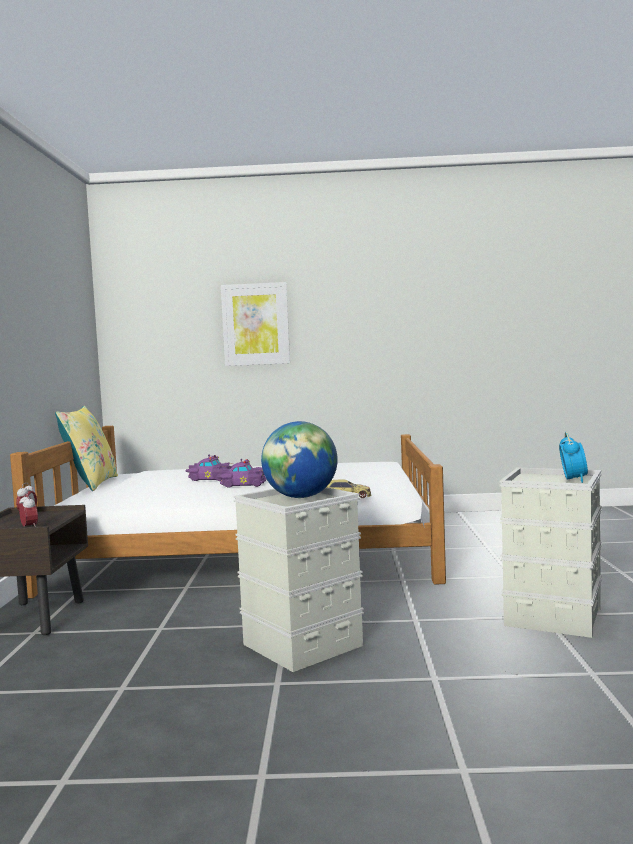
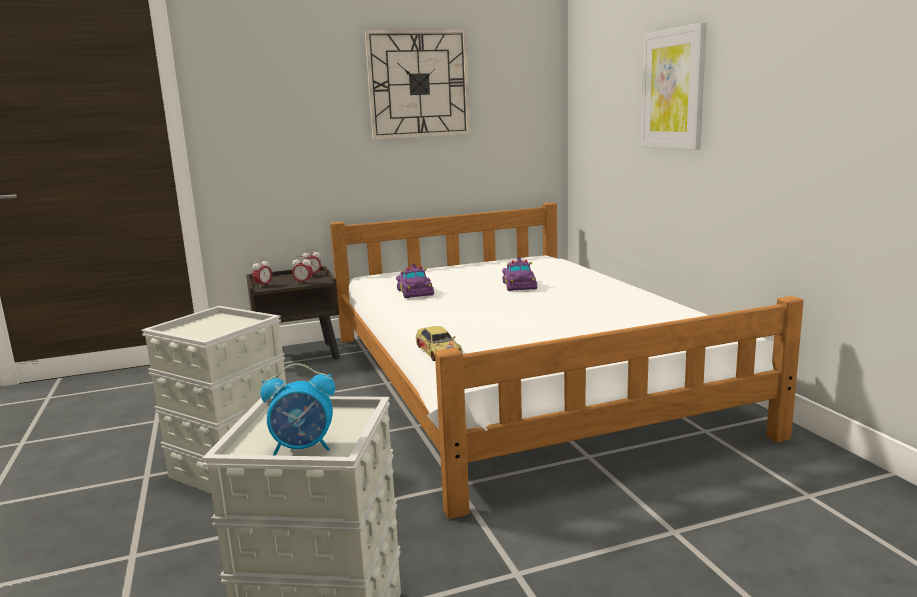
camera: 70 degrees right, 10 degrees up
(39, 306) = (418, 84): none -> wall clock
(58, 517) = (303, 283): none -> alarm clock
(91, 484) = (482, 260): yellow pillow -> none
(242, 484) = (492, 301): purple toy car -> purple toy car (415, 292)
(301, 497) = (225, 327): globe -> none

